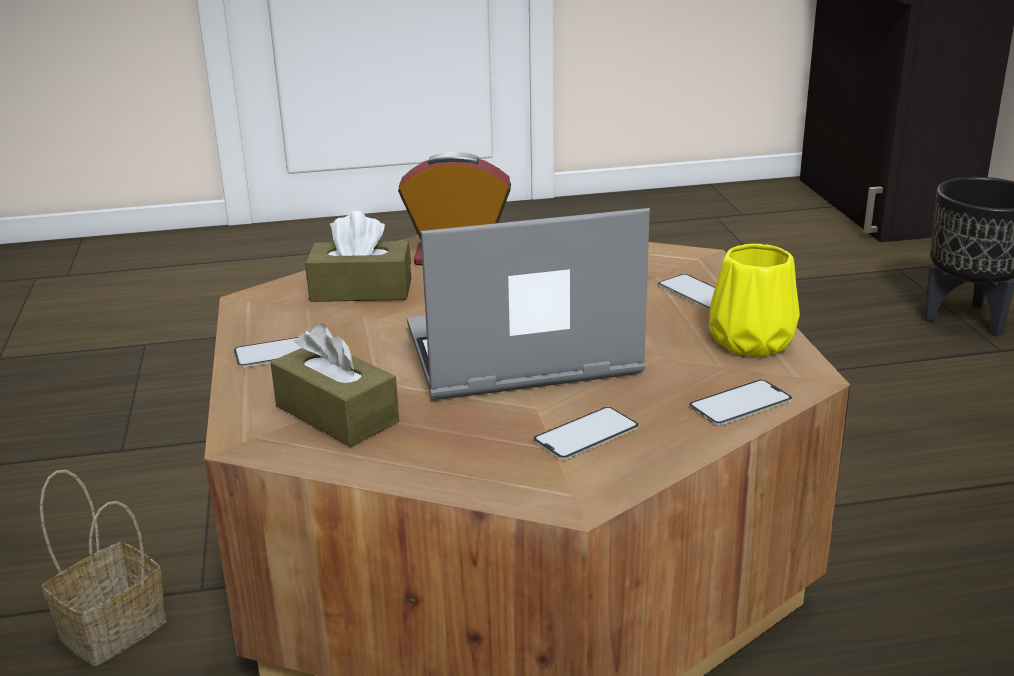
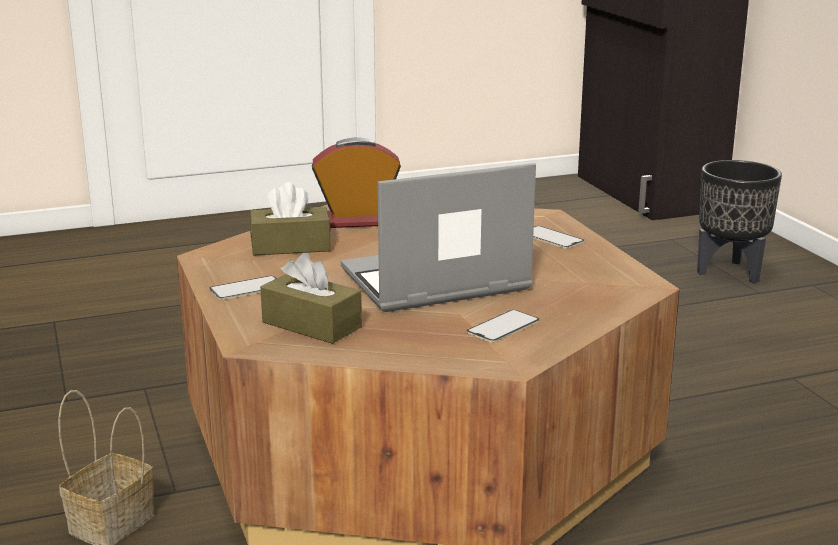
camera: 10 degrees left, 5 degrees down
(740, 403) = (606, 303): phone -> none
(752, 341) = (602, 266): yellow vase -> none

